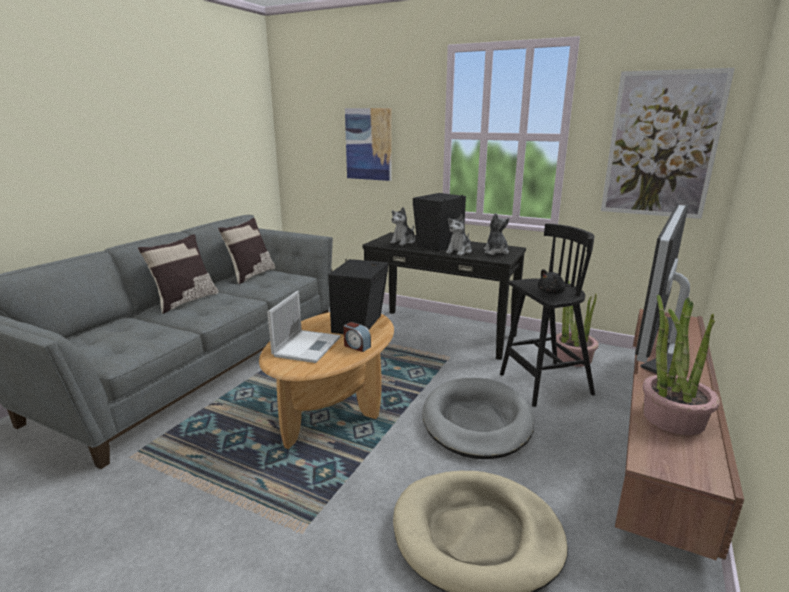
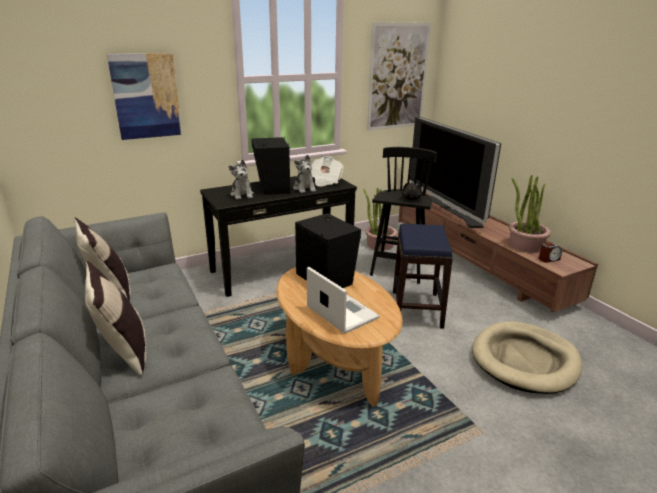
camera: 55 degrees left, 5 degrees up
(356, 346) = (367, 292): alarm clock -> alarm clock (548, 259)
(476, 421) = (416, 309): grey dog bed -> stool
(496, 252) = (325, 181): plush toy -> newspaper

